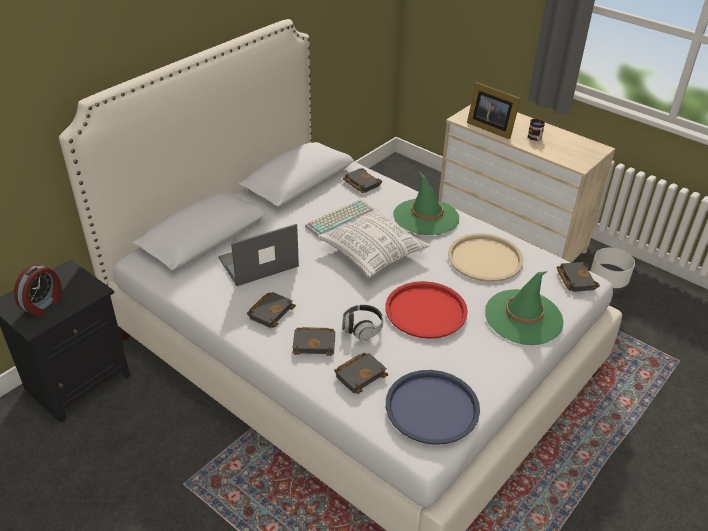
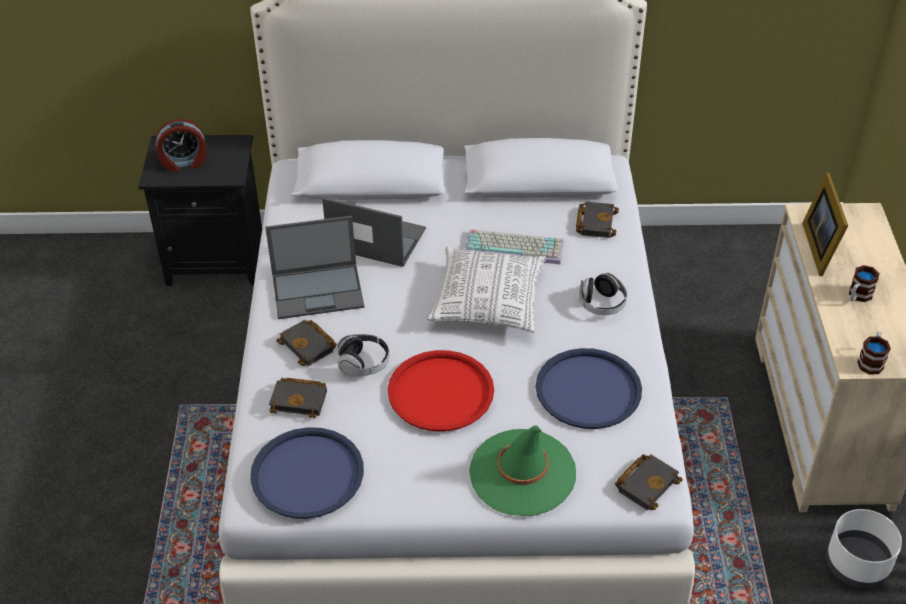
camera: 50 degrees right, 5 degrees up
(270, 311) = (319, 291): black book -> laptop
(426, 217) = (601, 304): green hat -> headphones
(485, 258) = (588, 390): beige tray -> blue tray
(583, 160) = (871, 361): none -> mug

